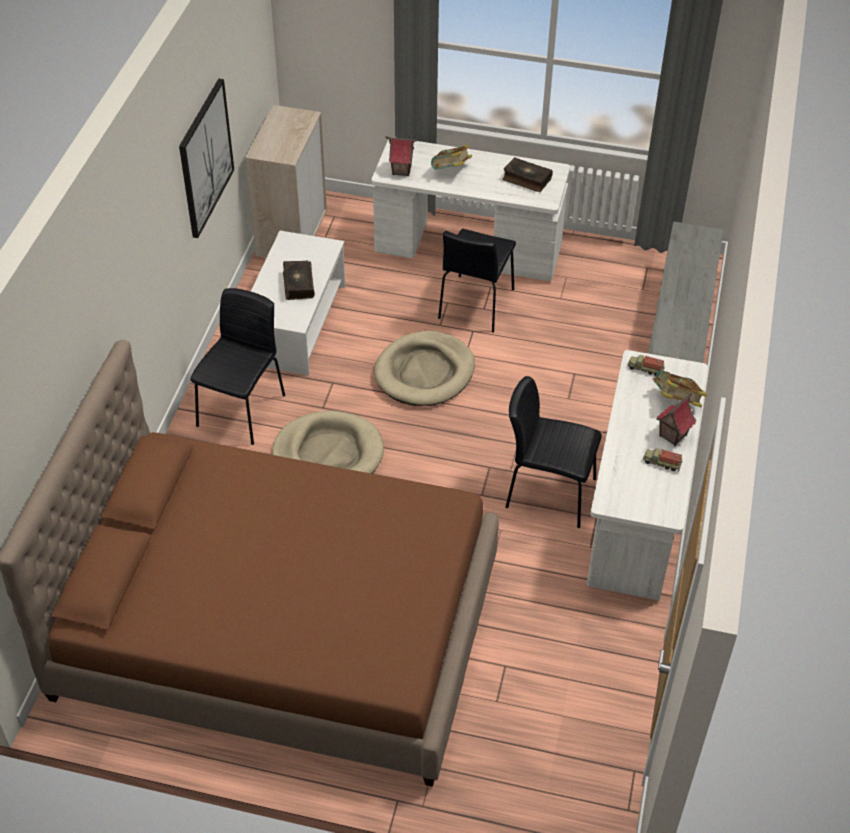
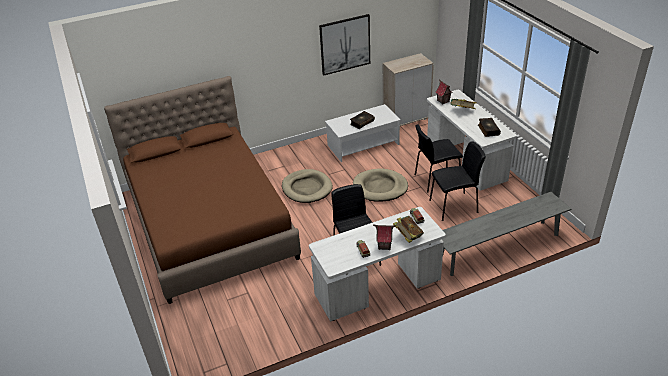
camera: 55 degrees right, 10 degrees down
(243, 408) = (305, 157): black chair -> black chair (455, 206)

